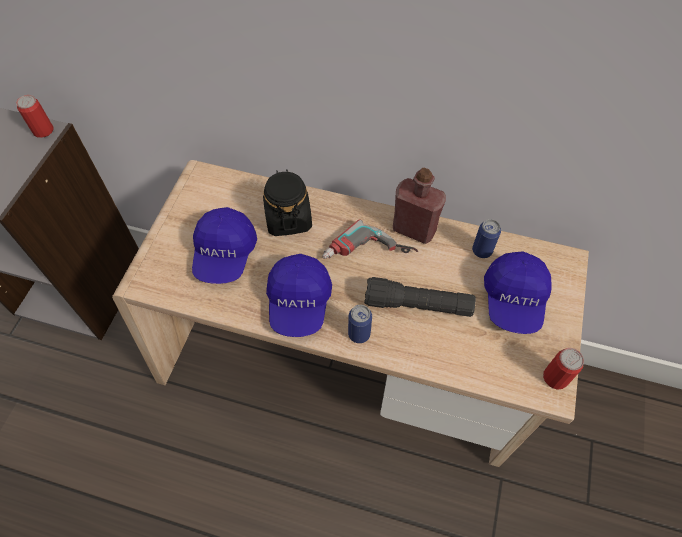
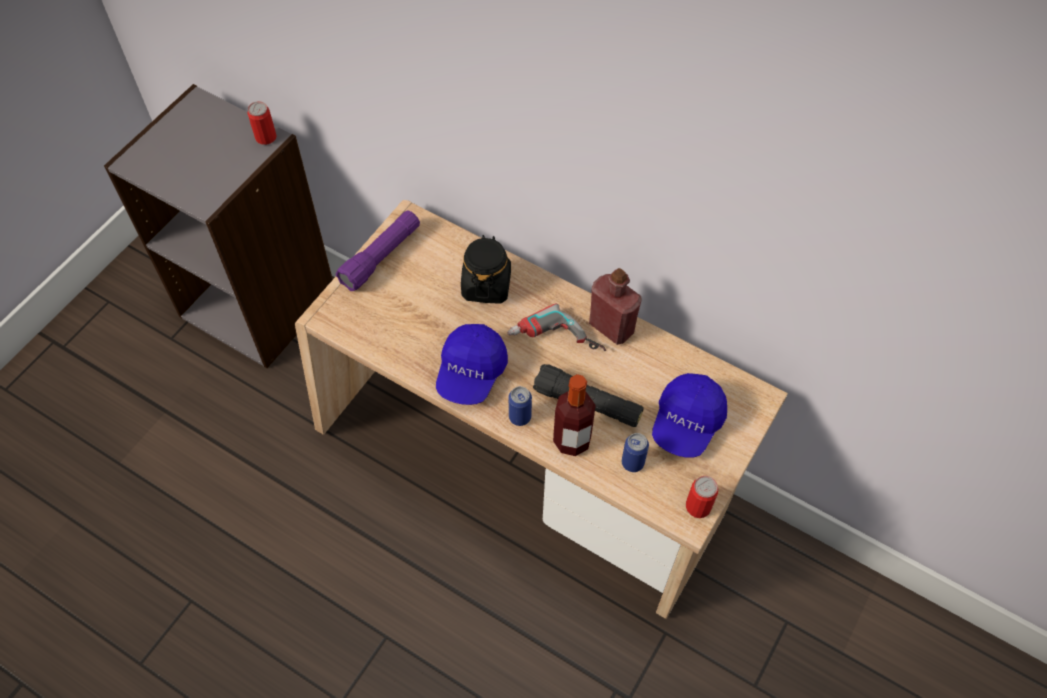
camera: 15 degrees right, 0 degrees up
(181, 215) = (381, 257): none -> purple flashlight
(225, 255) = (412, 308): blue cap -> none
(415, 344) = (572, 440): none -> bottle
(482, 251) = (674, 366): can -> can (632, 463)

